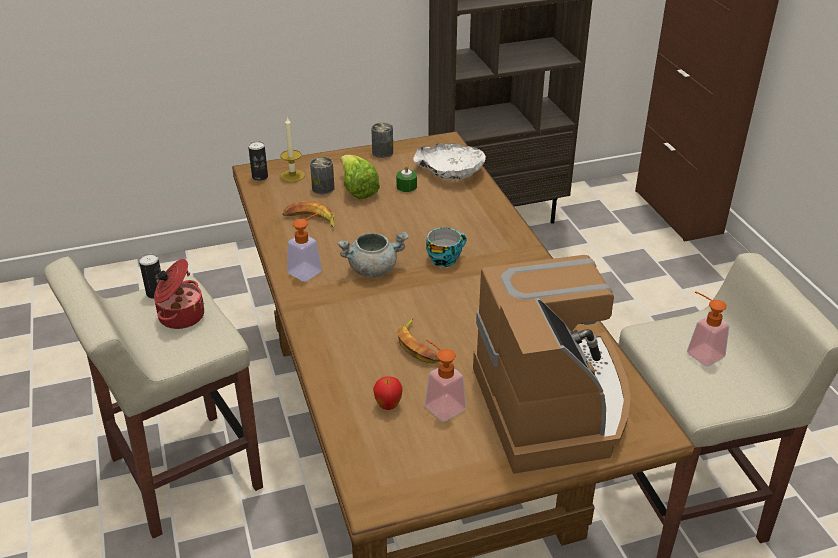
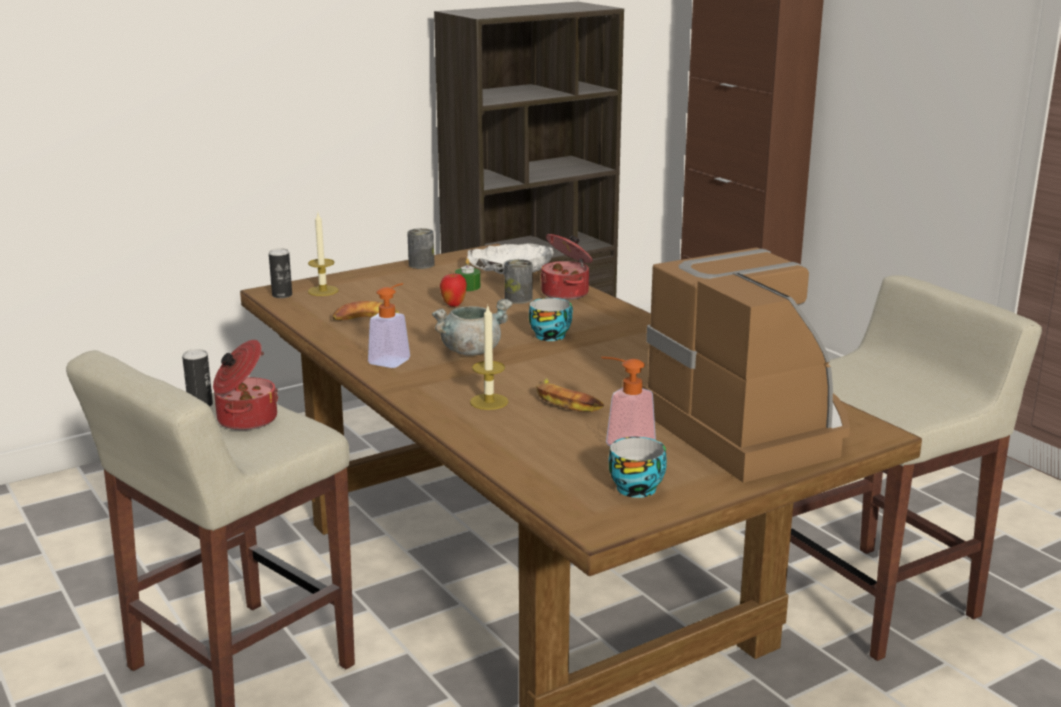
camera: 15 degrees left, 15 degrees down
(323, 188) = (367, 297): can -> can (518, 299)
(357, 190) = (411, 294): lettuce -> none
(358, 335) = (489, 402): none -> candle
(388, 406) = (562, 450): apple -> apple (453, 305)
(426, 462) = (637, 487): none -> cup
(482, 205) = (566, 293): none -> cooking pot
(700, 352) = (874, 379): soap dispenser -> none

